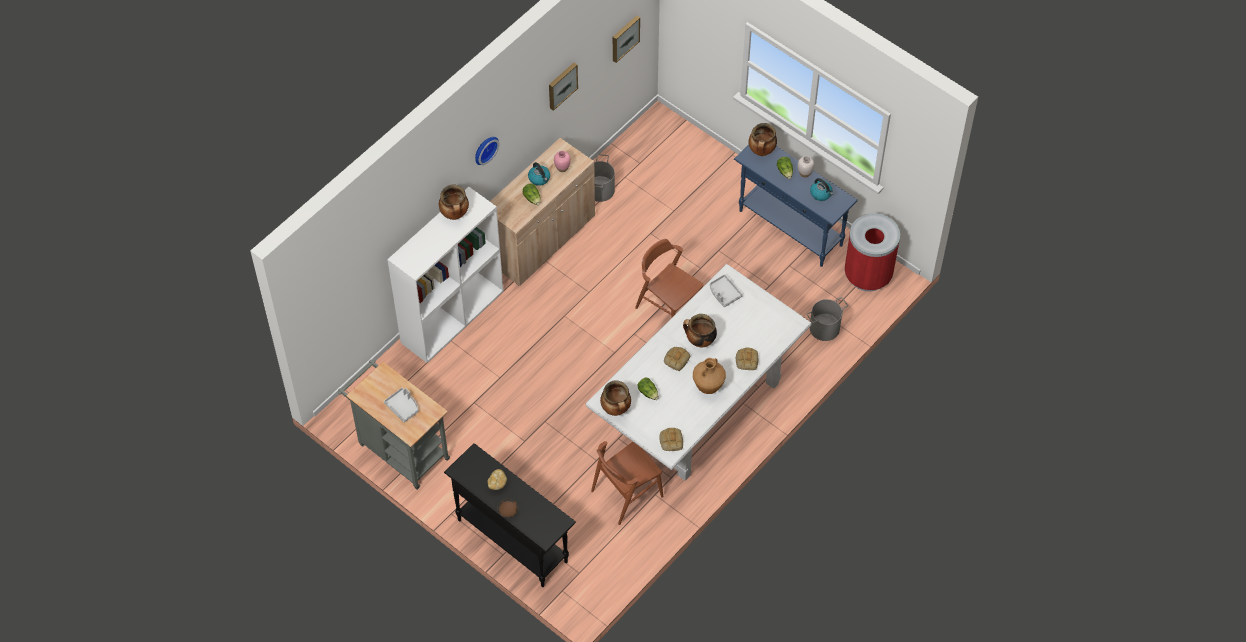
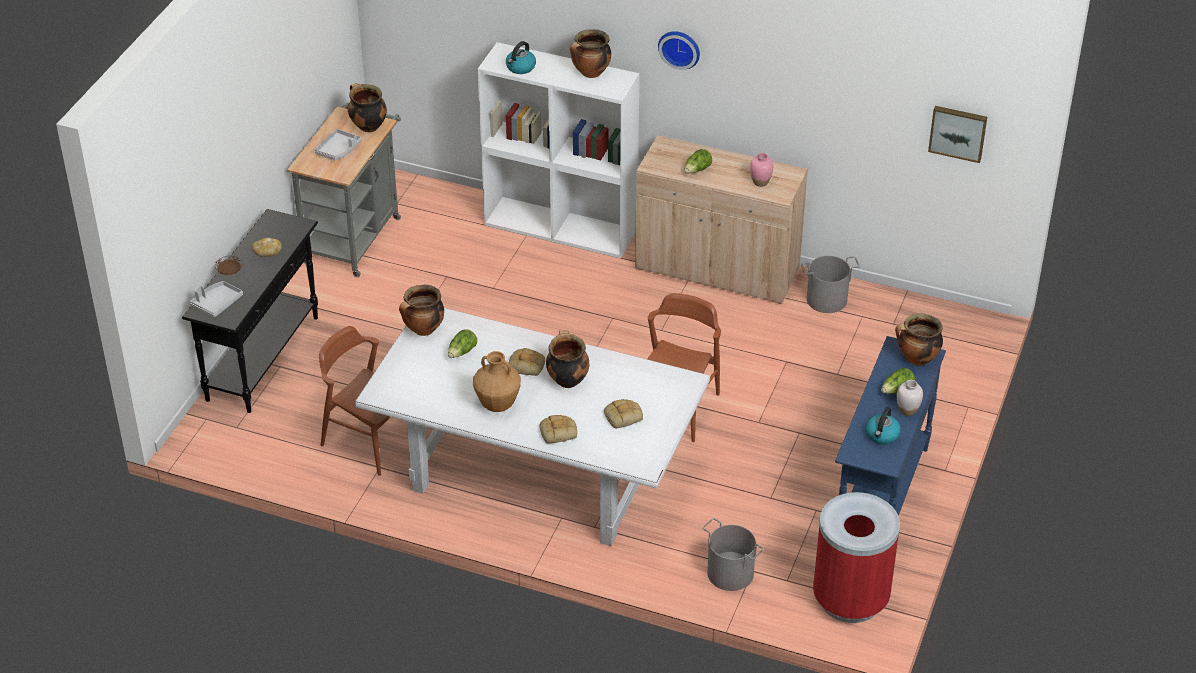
camera: 70 degrees right, 15 degrees down
(382, 381) = (367, 126): none -> cooking pot
(539, 178) = (731, 168): kettle -> kettle (520, 67)
(561, 85) = (829, 88): picture -> none
(670, 440) = (395, 390): bread -> bread (623, 415)
(724, 293) = (657, 384): grey tray -> grey tray (216, 303)

